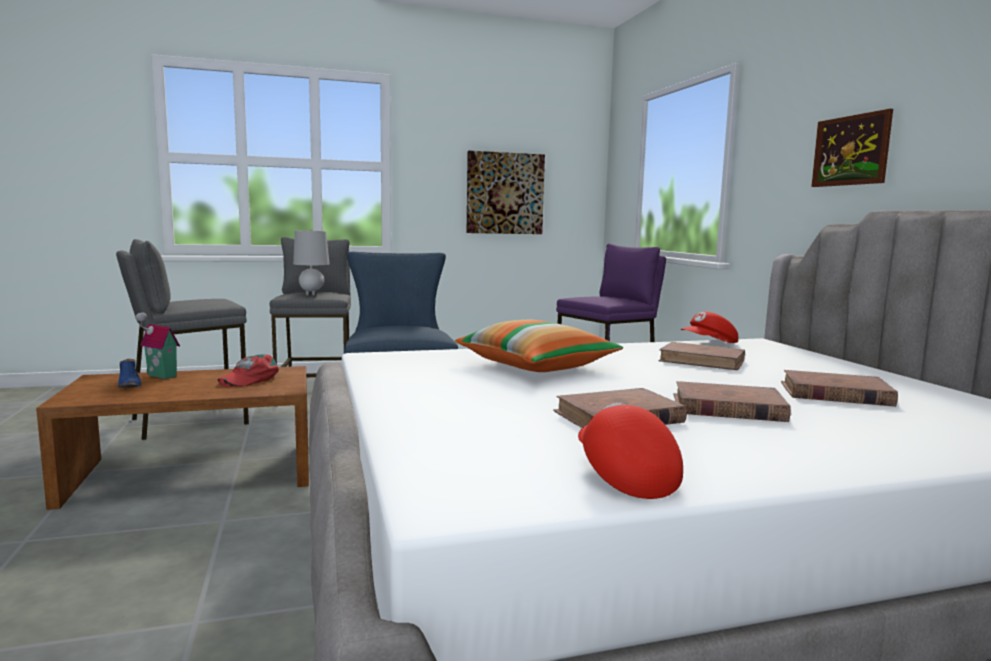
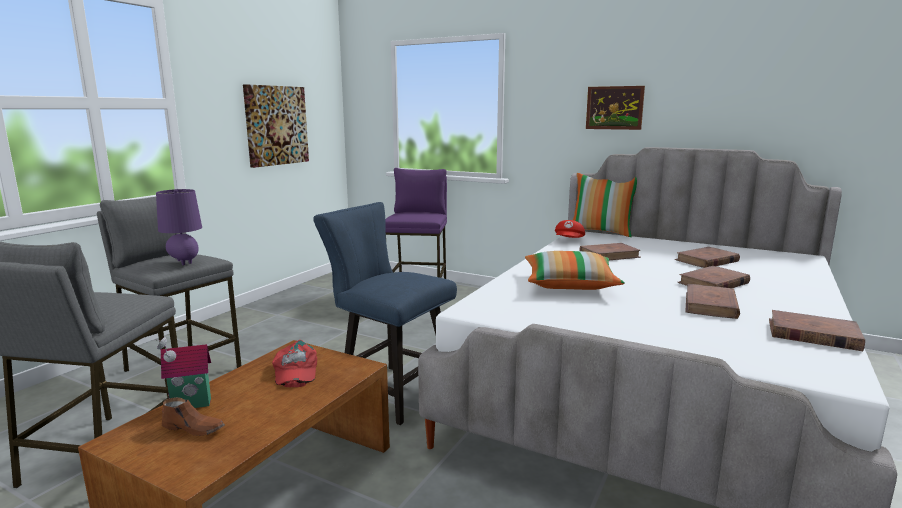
camera: 45 degrees left, 5 degrees up
(129, 385) = (194, 428): blue shoe -> brown shoe
(312, 294) = (184, 262): grey table lamp -> purple table lamp
(623, 475) = (812, 335): red cap -> brown book
(797, 346) = (601, 232): none -> pillow

